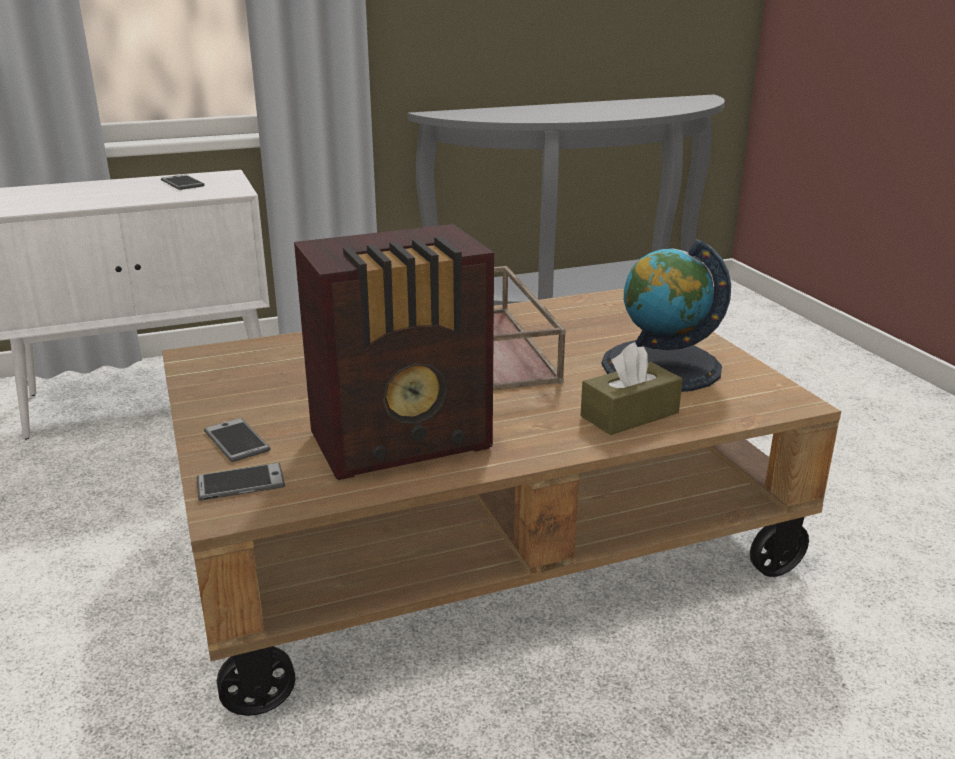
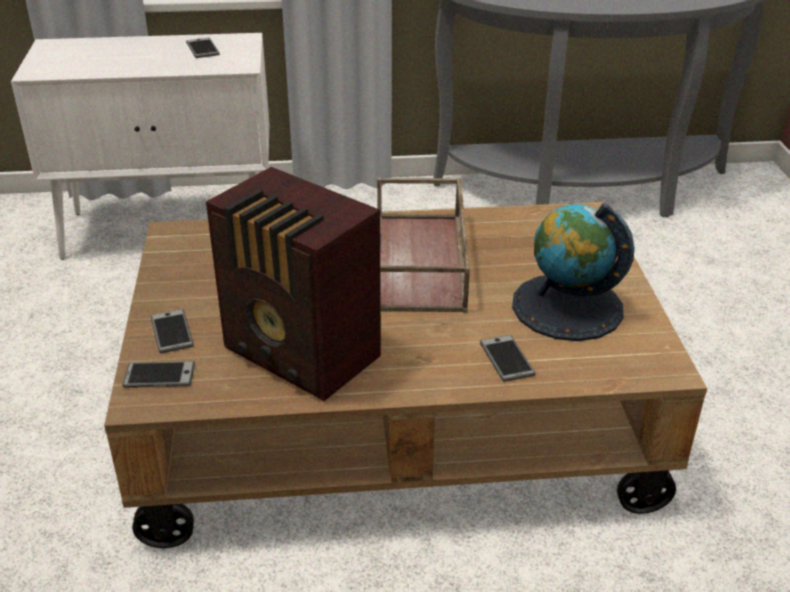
camera: 15 degrees right, 10 degrees up
(405, 442) = (302, 356): radio -> radio turned 45 degrees clockwise
(629, 414) = (506, 359): brown tissue box -> phone

